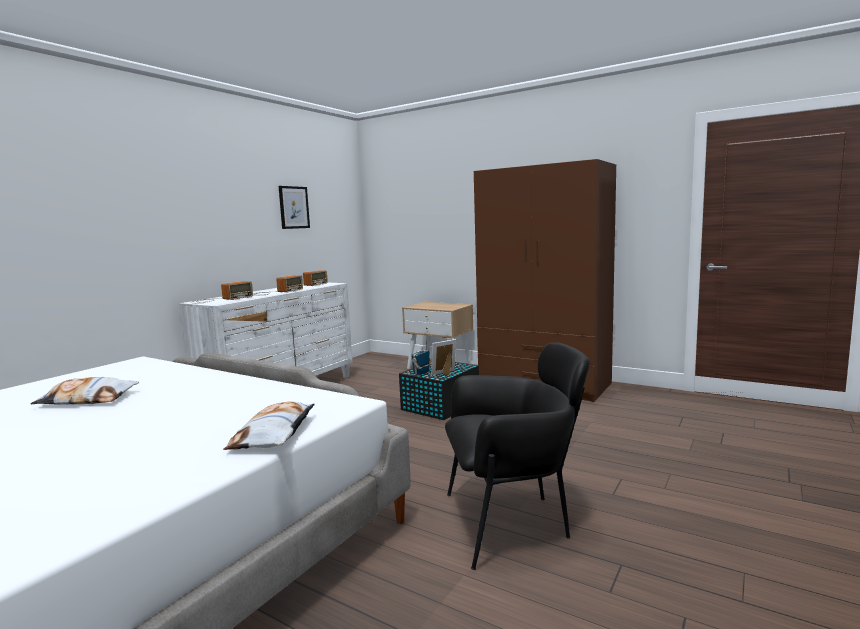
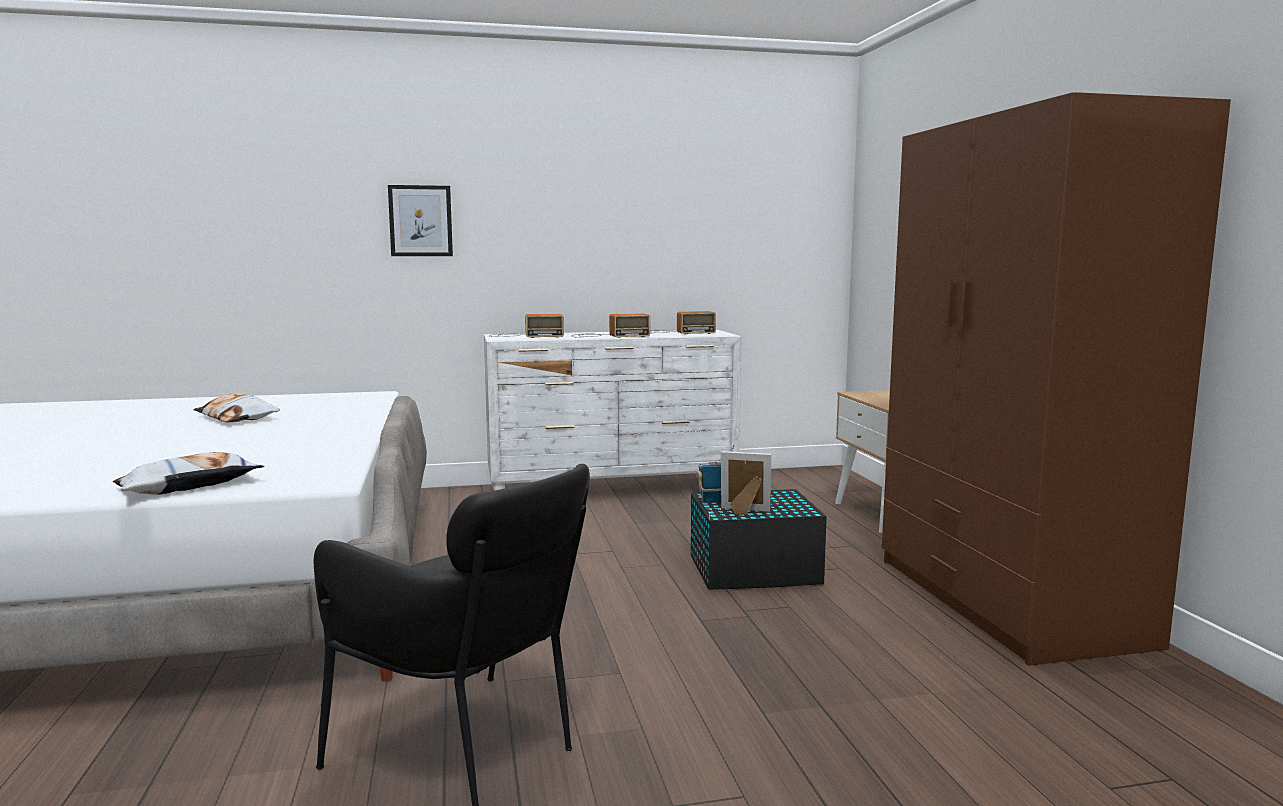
camera: 45 degrees right, 0 degrees up
(294, 207) = (697, 209): picture -> picture (420, 221)

